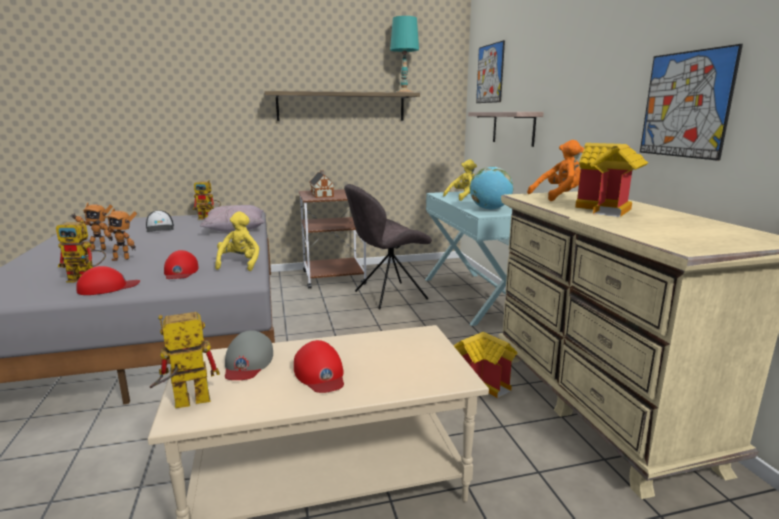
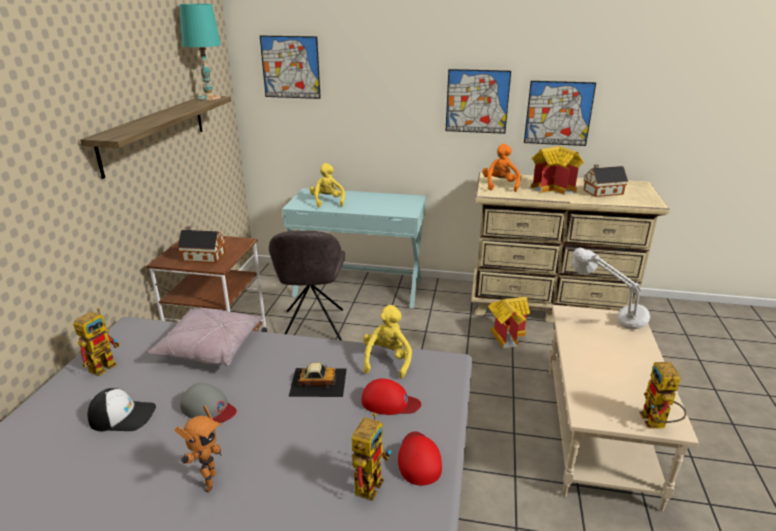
camera: 65 degrees left, 10 degrees up
(121, 259) = (288, 453): toy robot -> none
(204, 253) = (318, 381): none -> toy car
(239, 264) = (387, 360): yellow plush toy -> yellow plush toy turned 75 degrees clockwise
(248, 362) = (598, 390): grey cap -> grey cap (208, 408)
(320, 374) = (620, 362): red cap -> none
(416, 358) = (604, 324): none -> grey table lamp
(490, 209) = (393, 207): globe -> none
(513, 128) = (350, 124): shelf -> none
(601, 94) = (477, 101): none -> picture
(658, 225) = (601, 192): none -> toy house

